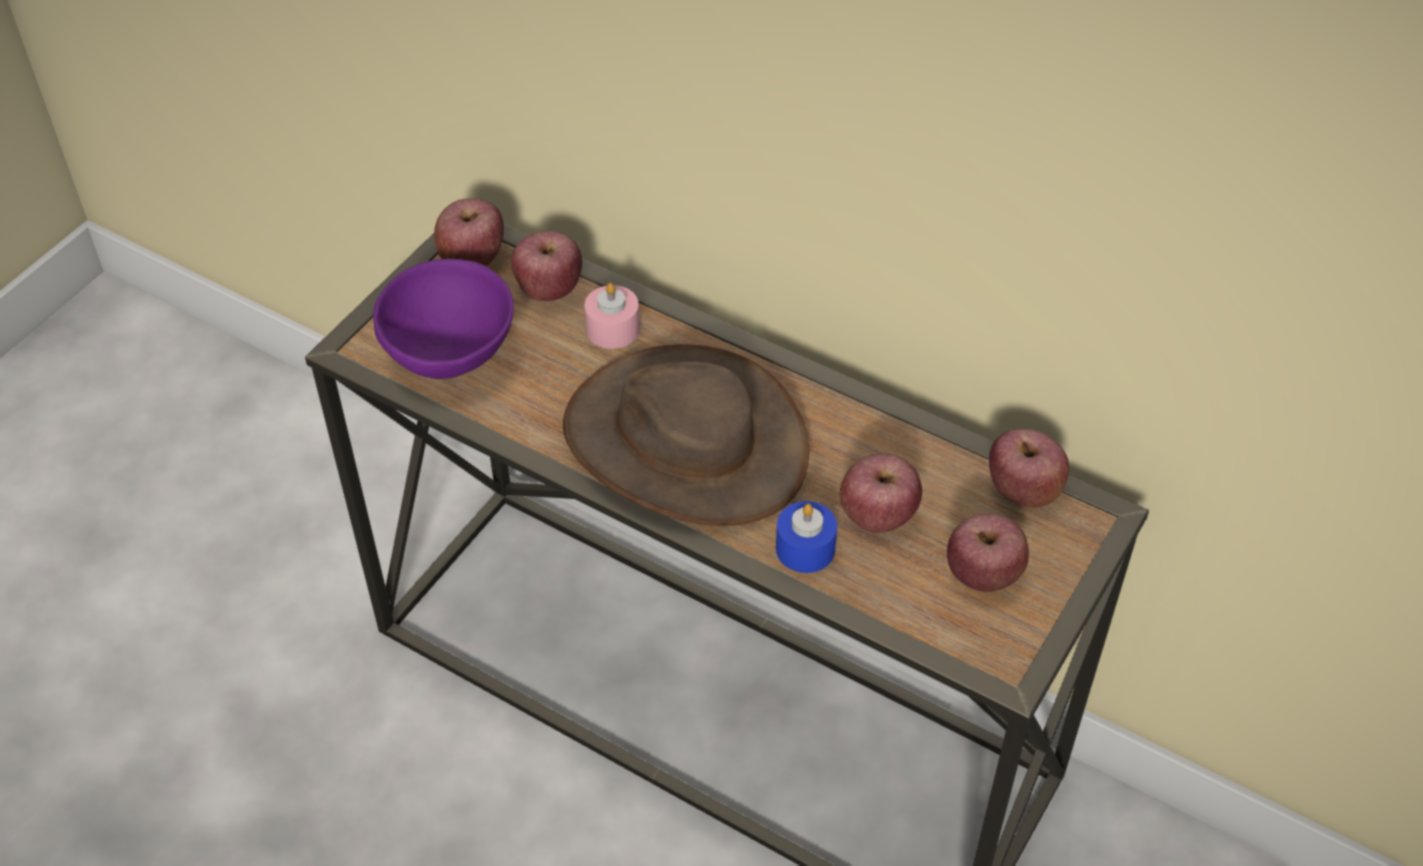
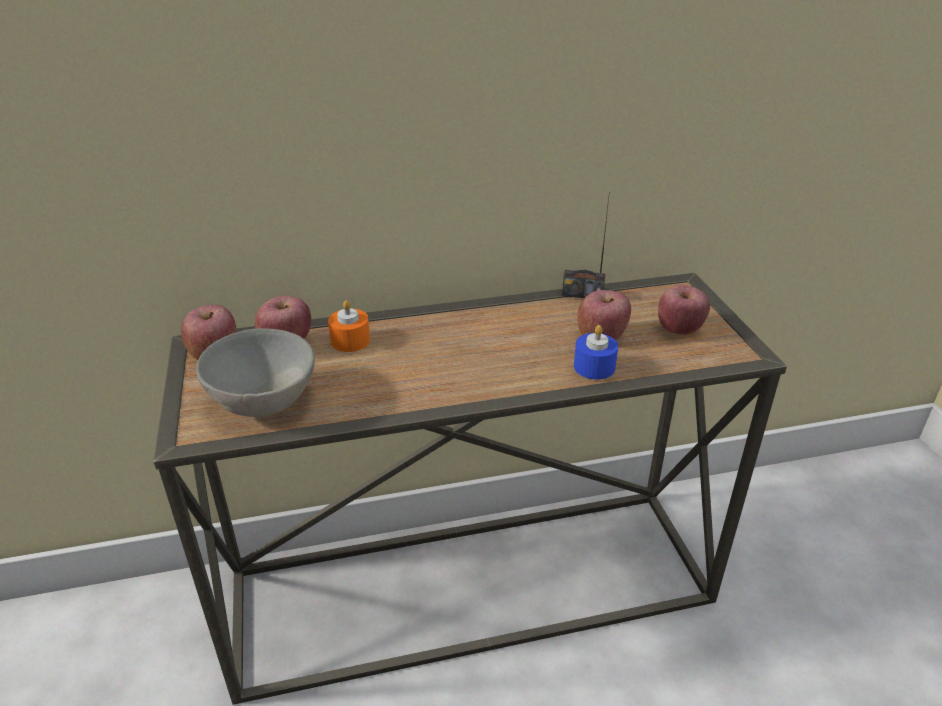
camera: 45 degrees left, 15 degrees down
(452, 353) = (265, 401): purple bowl -> grey bowl
(613, 329) = (350, 341): pink candle -> orange candle
(686, 441) = (466, 361): brown hat -> none
(945, 441) = (582, 294): none -> radio
(1023, 491) = (642, 292): apple -> none

